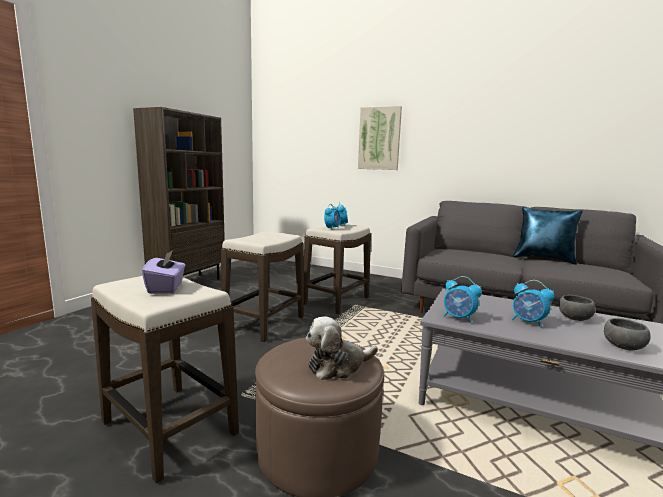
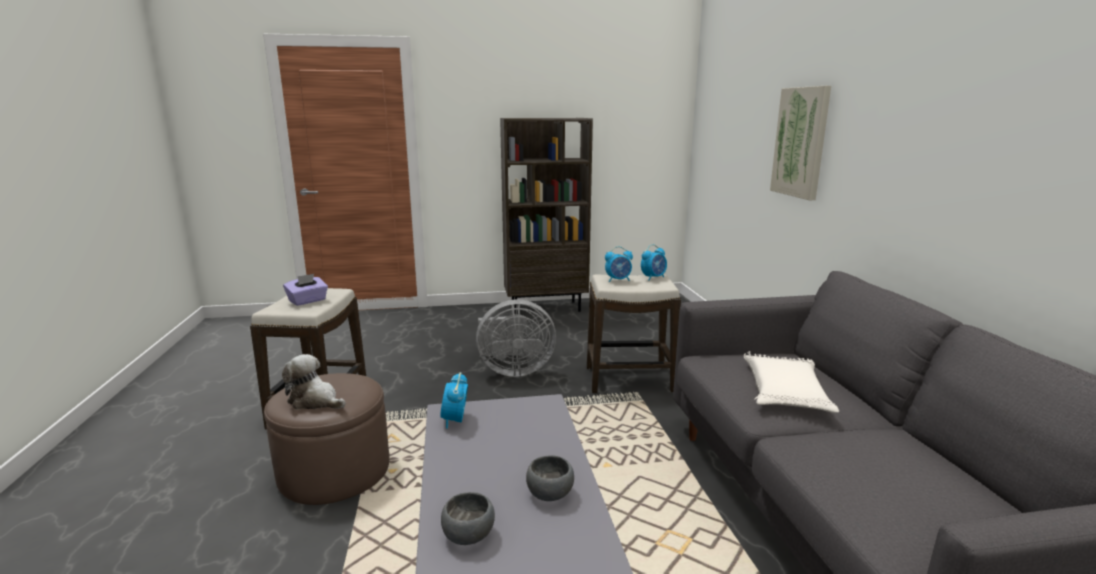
camera: 55 degrees right, 5 degrees up
(264, 323) = (513, 370): stool -> grey fan
(484, 257) = (785, 389): none -> white pillow
(528, 322) = (490, 462): alarm clock -> none
(544, 259) = (912, 441): blue pillow -> none

